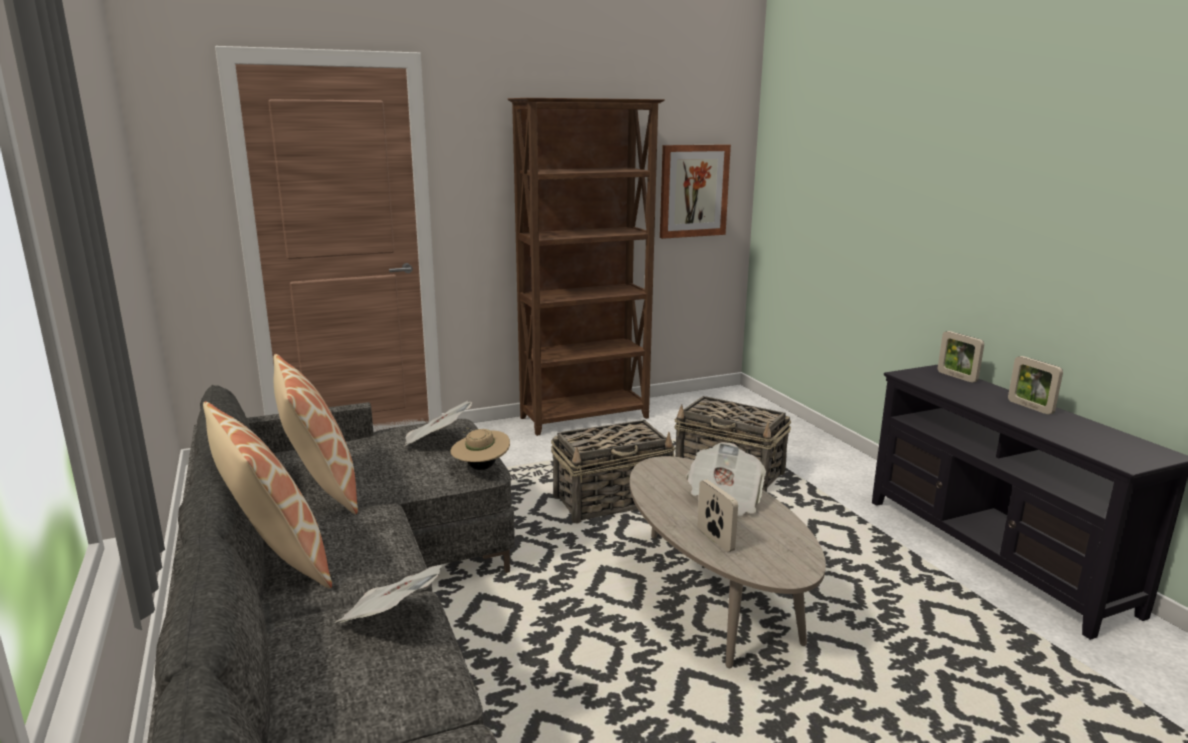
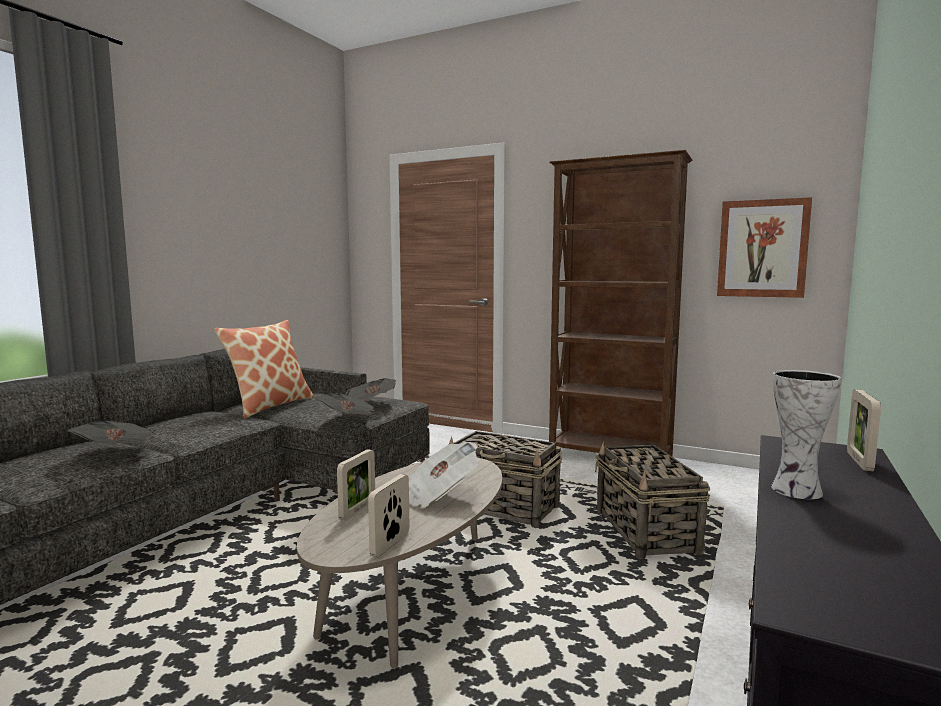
camera: 50 degrees right, 10 degrees down
(274, 558) = (172, 420): pillow -> none
(481, 468) = (348, 421): beige hat -> newspaper
(989, 406) = (794, 490): none -> vase
(1030, 407) = (869, 511): picture frame -> picture frame (390, 544)

